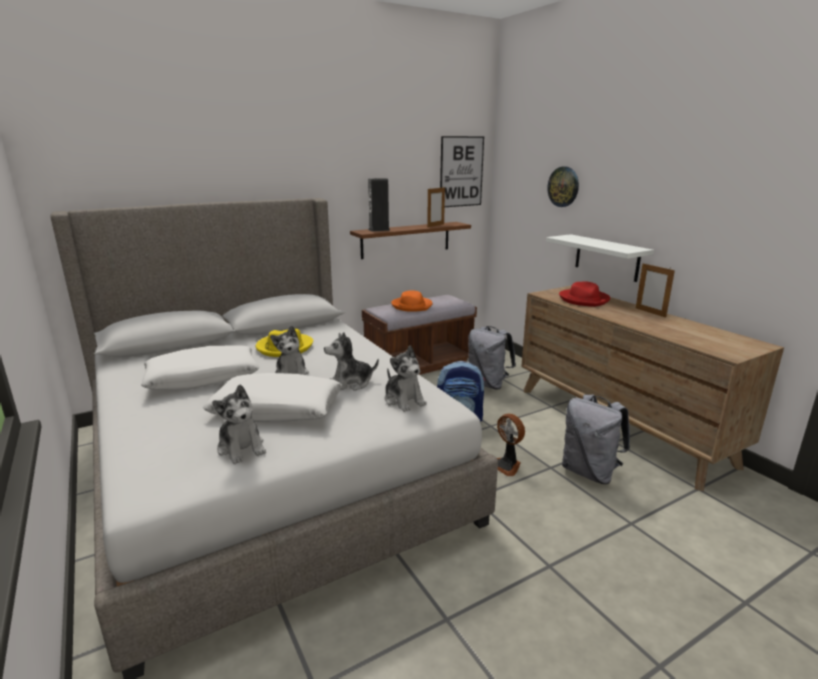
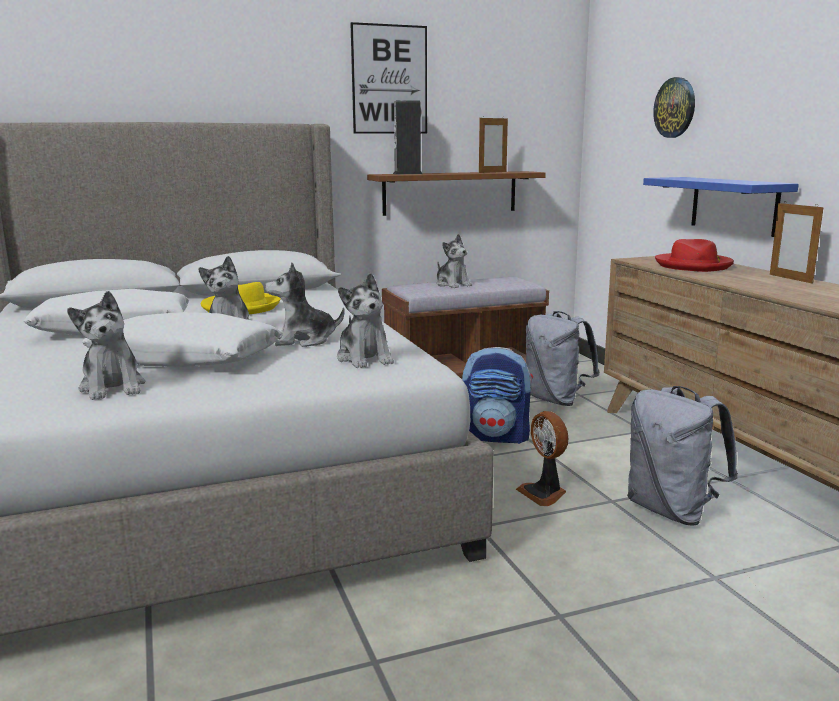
camera: 10 degrees right, 5 degrees down
(412, 306) = (452, 284): orange hat -> plush toy
(461, 172) = (535, 99): picture -> picture (389, 80)
(607, 257) = (734, 205): white shelf -> blue shelf

